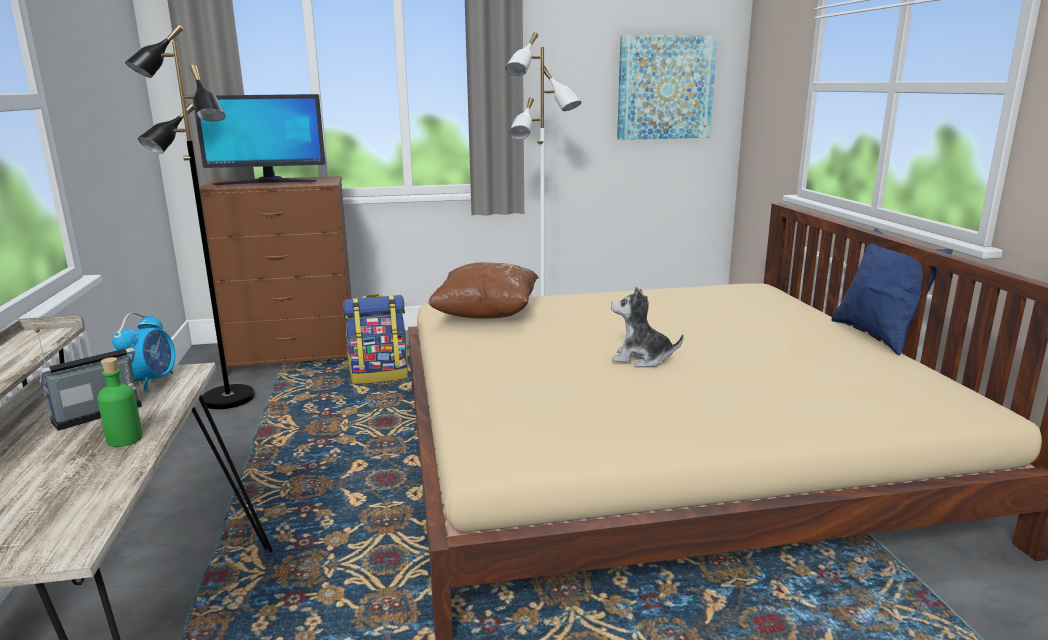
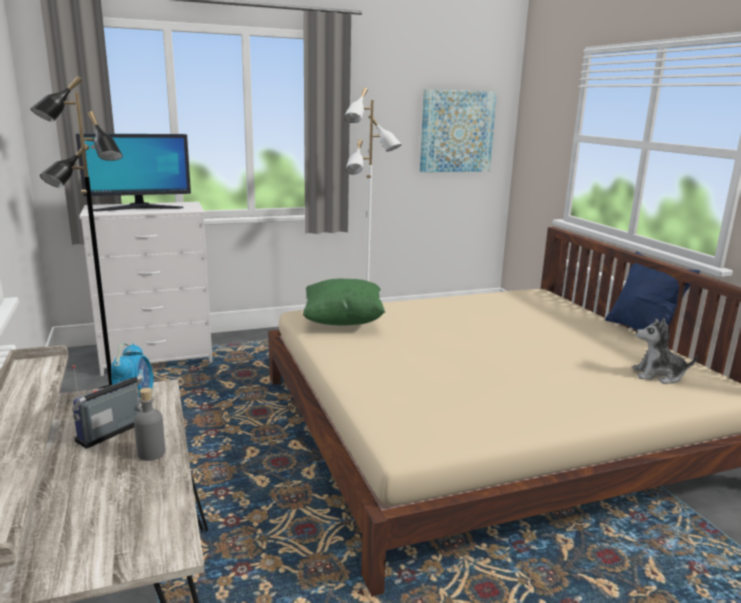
camera: 10 degrees left, 0 degrees up
(125, 439) = (151, 453): green bottle -> grey bottle
(295, 358) = (158, 358): brown dresser -> white dresser
(379, 375) = (239, 371): backpack -> none
(486, 315) = (343, 322): brown pillow -> green pillow
(641, 359) = (482, 357): plush toy -> plush toy (658, 375)

